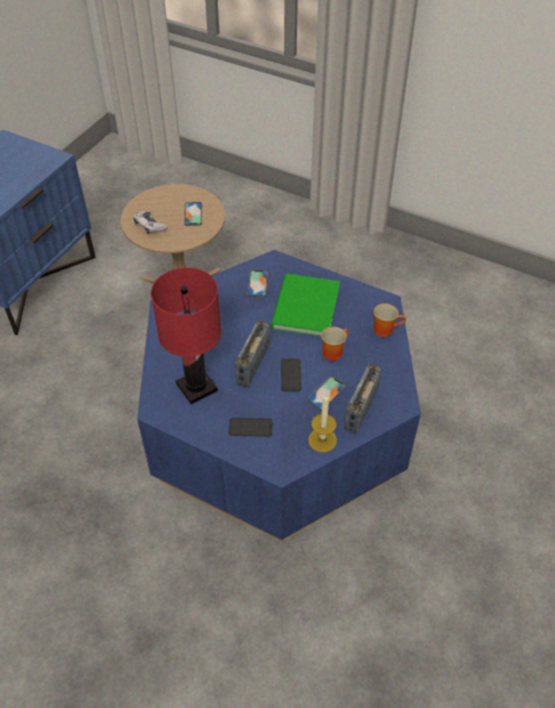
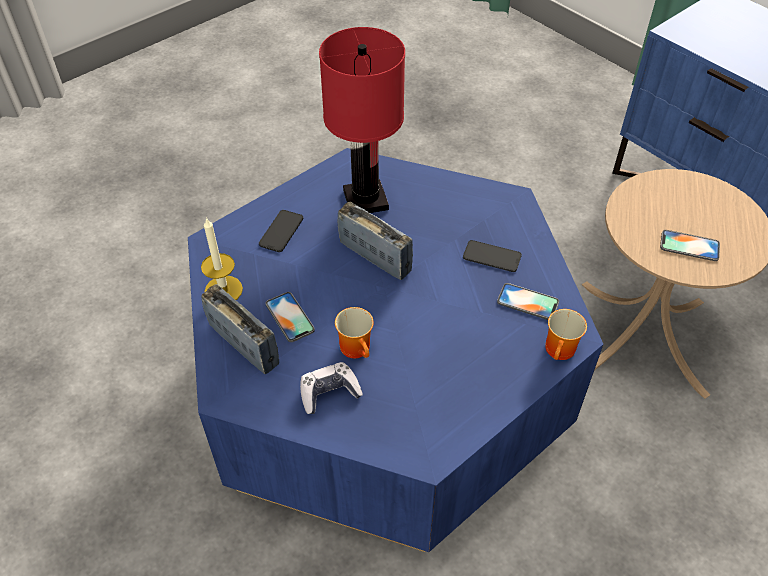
camera: 110 degrees right, 0 degrees up
(150, 226) = (667, 195): game controller -> game controller (329, 393)
(291, 375) = (339, 289): phone -> phone (492, 256)
(303, 308) = (457, 340): green book -> none
(385, 328) = (372, 431): mug -> mug (561, 352)

